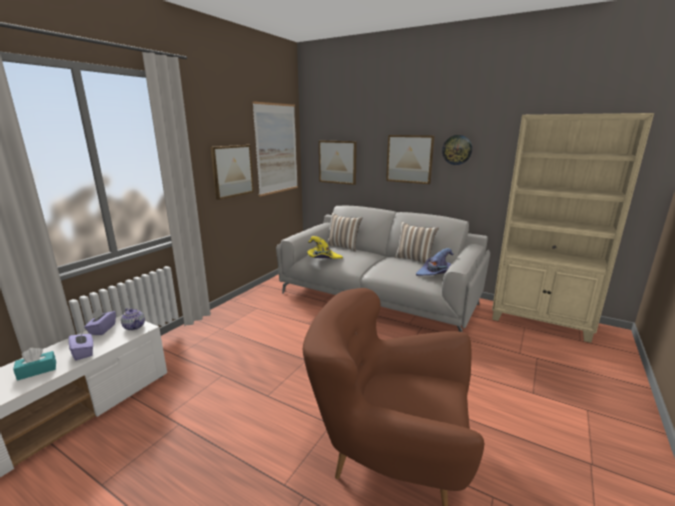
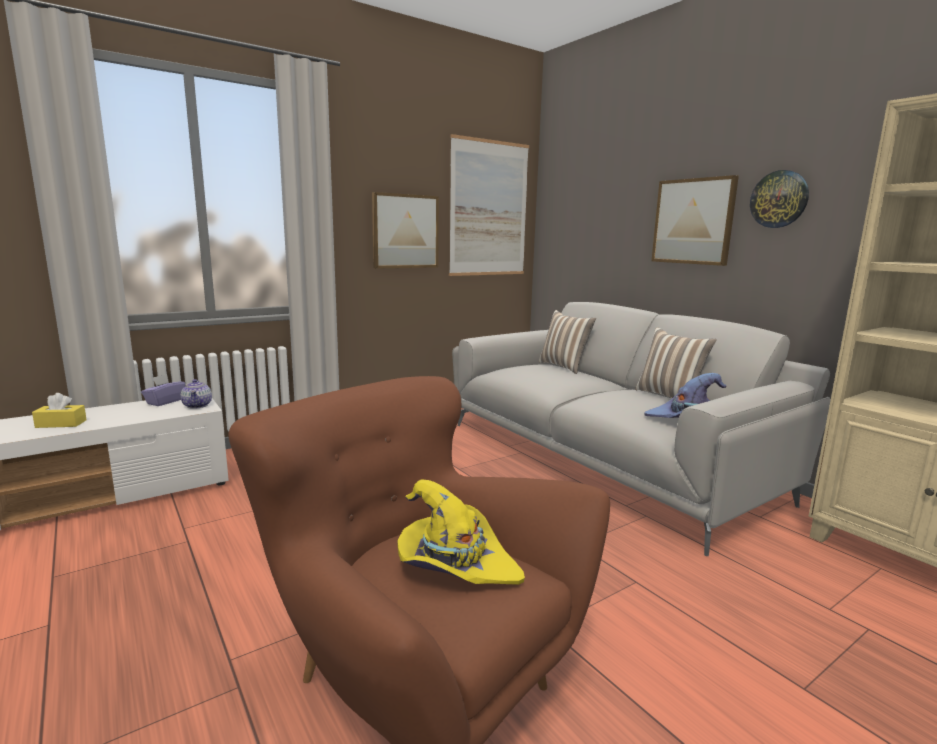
camera: 25 degrees right, 5 degrees down
(37, 370) = (61, 424): turquoise tissue box -> yellow tissue box
(84, 352) = (120, 418): purple tissue box -> none
(323, 258) = (513, 373): yellow hat -> yellow hat (455, 564)
(337, 162) = (583, 233): picture -> none

